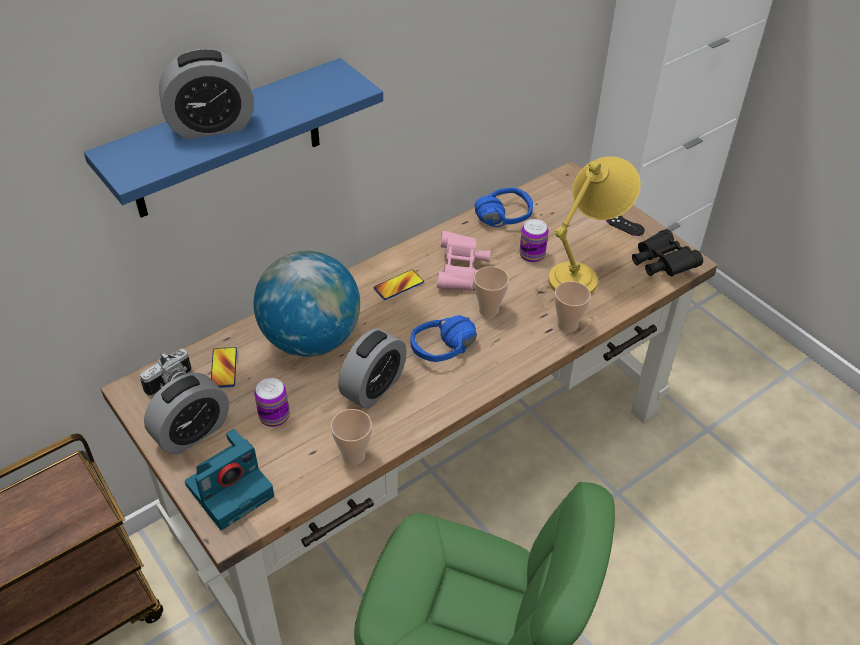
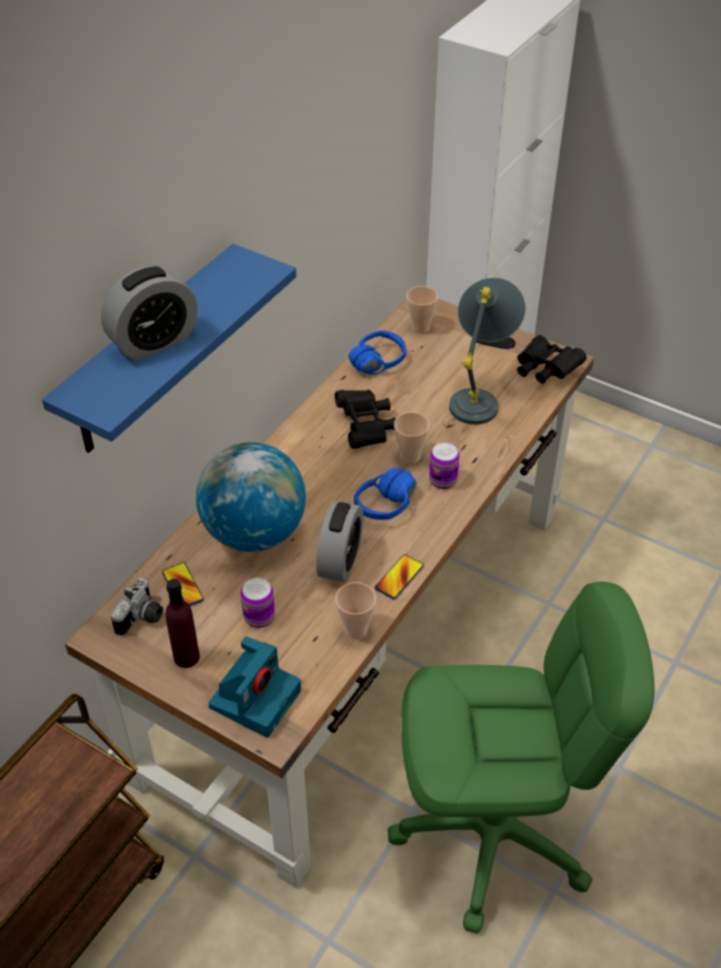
camera: 20 degrees left, 0 degrees up
(192, 432) = (186, 657): alarm clock -> purple bottle
(398, 285) = (312, 457): phone -> phone (399, 577)
(462, 272) = (366, 427): pink binoculars -> black binoculars
(532, 255) = (423, 392): can -> can (443, 480)
(567, 325) = (489, 450): cup -> cup (420, 327)
(584, 272) = (480, 396): yellow table lamp -> grey table lamp

